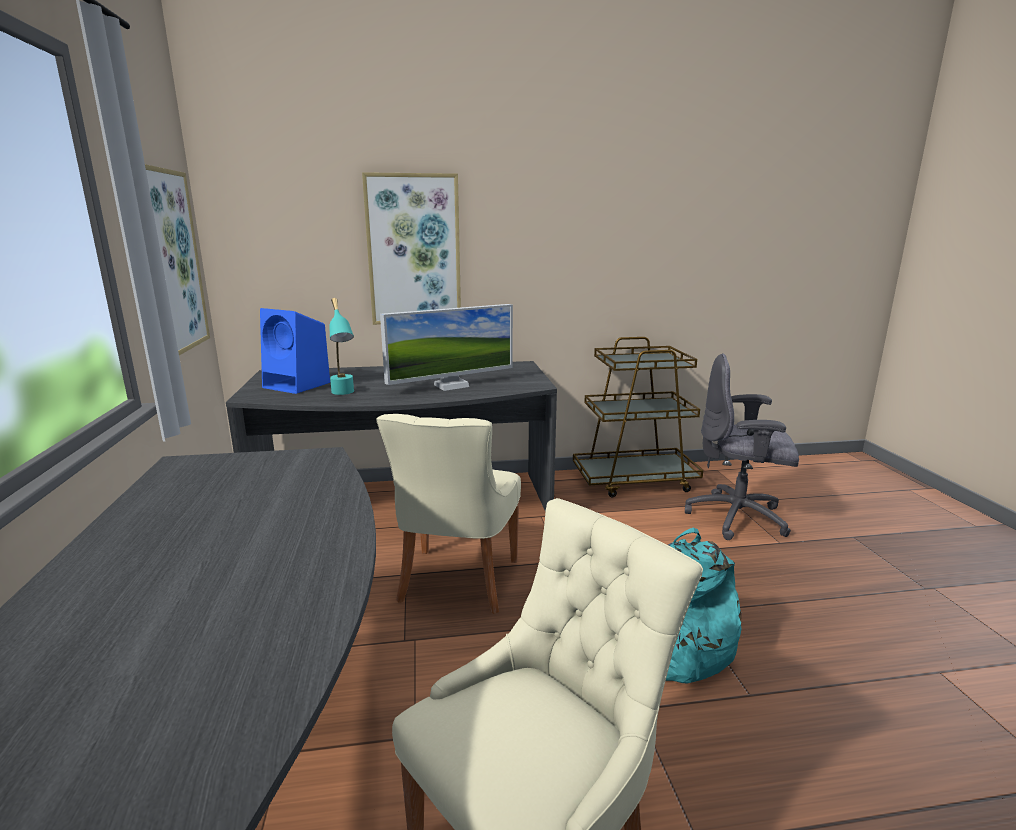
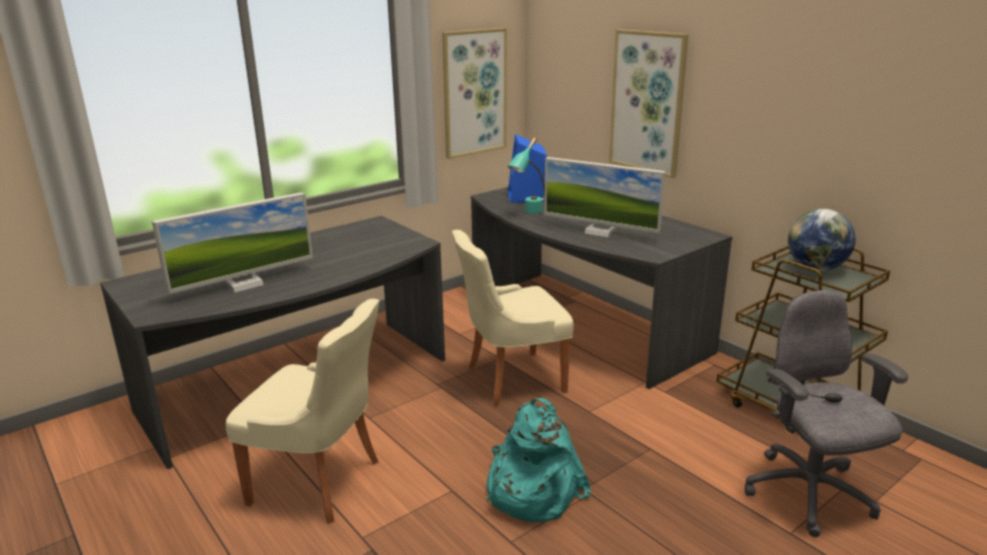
camera: 60 degrees right, 5 degrees up
(213, 637) = (244, 284): none -> monitor
(633, 358) = (815, 268): none -> globe

